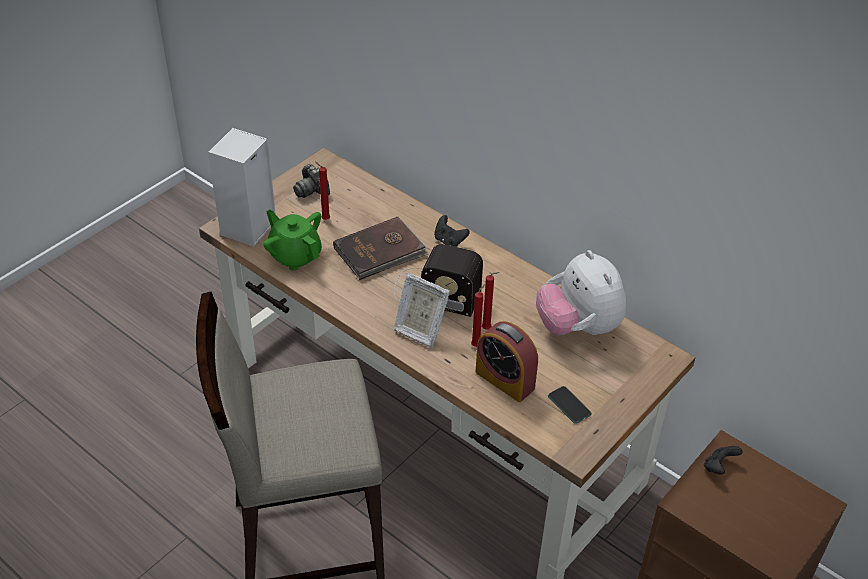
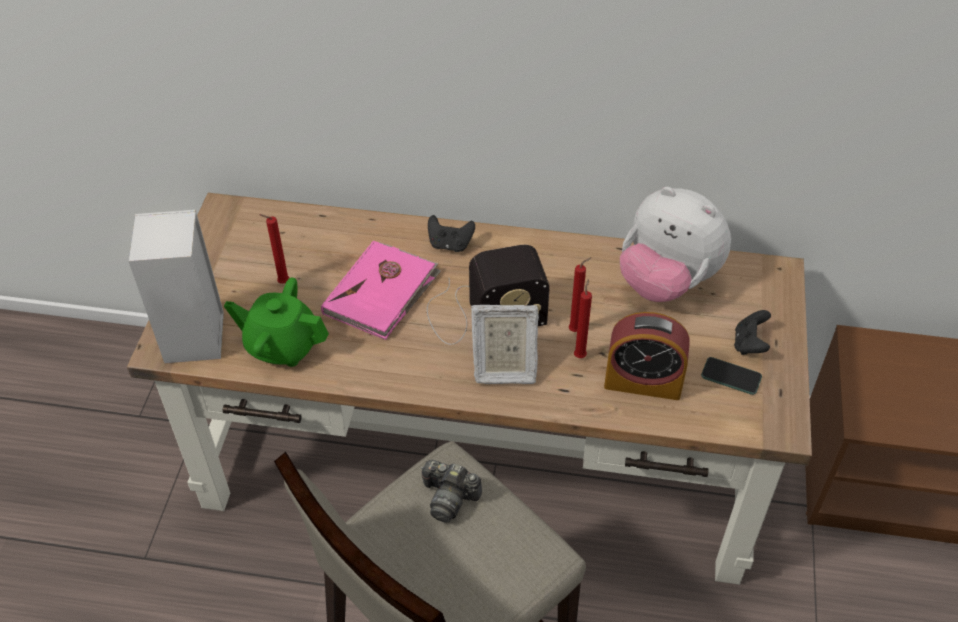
camera: 30 degrees left, 5 degrees up
(311, 190) = (236, 253): camera -> camera (449, 497)
(381, 251) = (382, 293): brown book -> pink book
(718, 467) = (866, 366): black game controller -> black game controller (749, 344)

